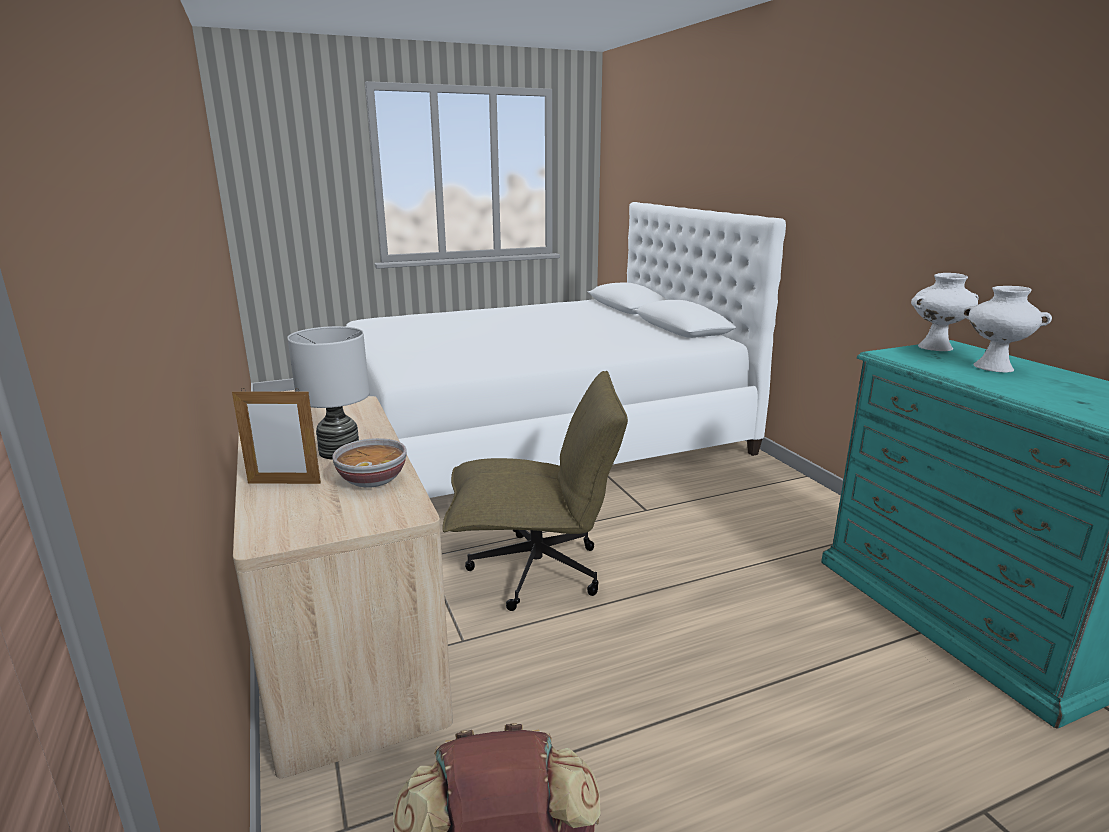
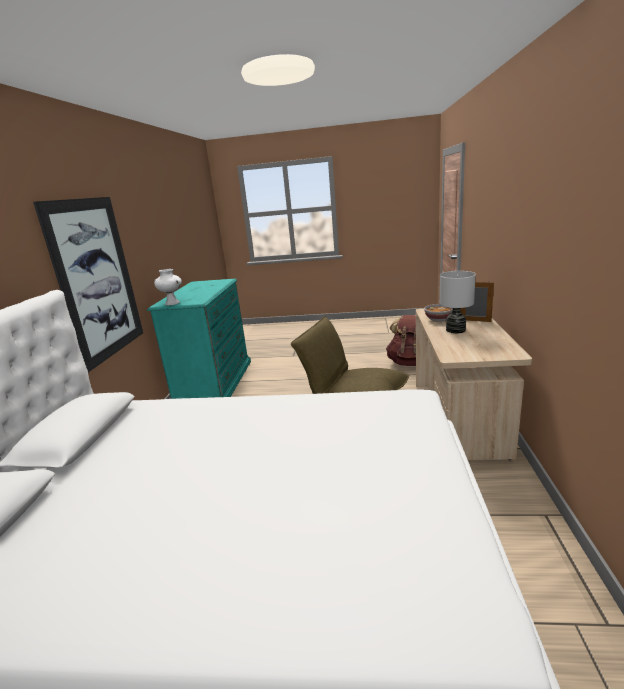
camera: 150 degrees left, 0 degrees up
(875, 239) = (97, 279): none -> picture
(992, 367) = (190, 294): white vase -> none

